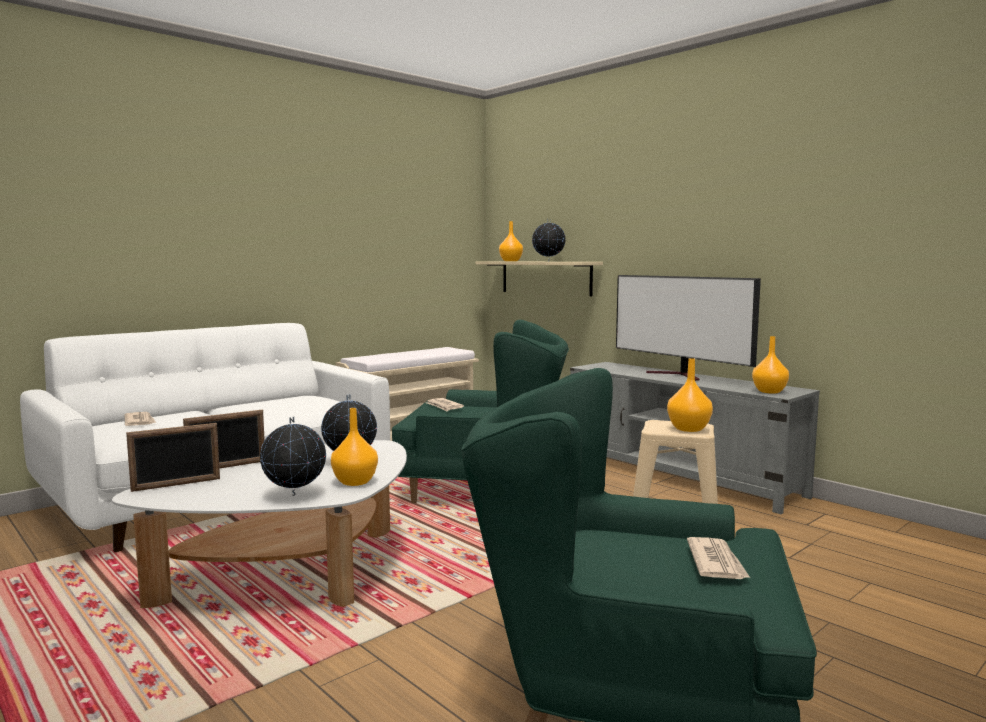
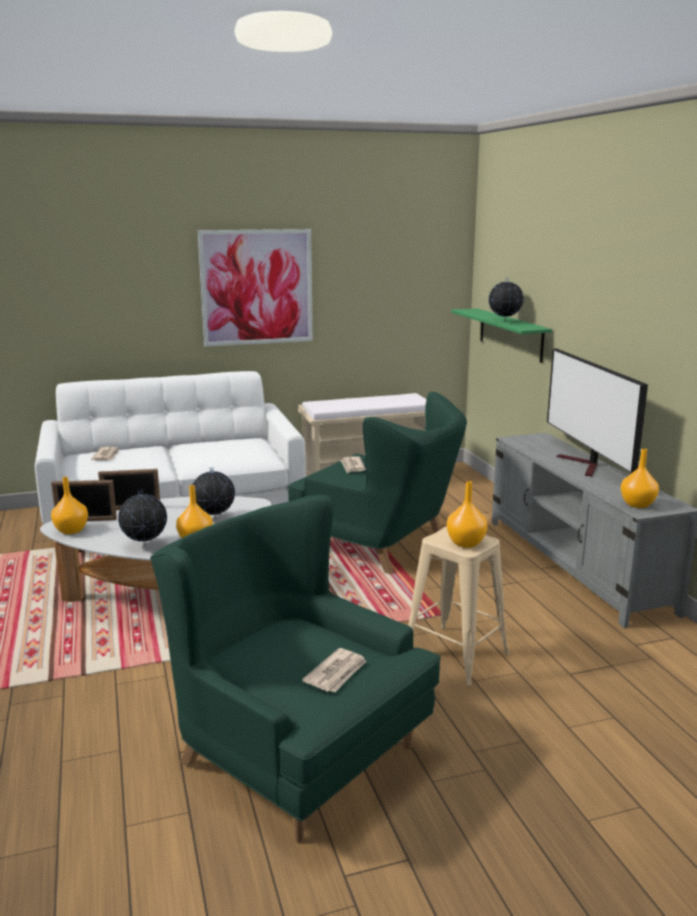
camera: 25 degrees right, 10 degrees up
(290, 230) = (257, 287): none -> picture
(511, 261) = (481, 313): orange vase -> orange vase (72, 530)
(545, 277) = (510, 334): beige shelf -> green shelf

